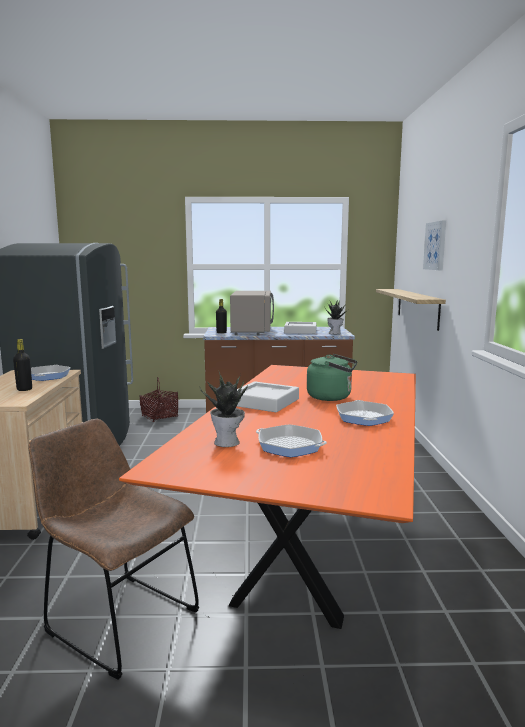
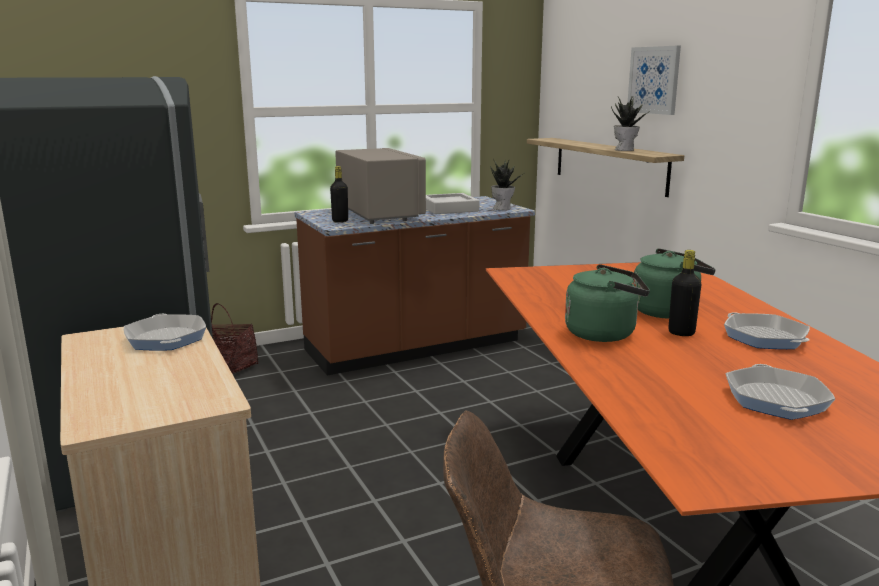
camera: 25 degrees left, 5 degrees up
(24, 389) = (177, 373): black bottle -> black bottle (681, 333)
(228, 442) = (696, 411): potted plant -> potted plant (625, 150)
(264, 402) = (604, 333): grey tray -> green kettle
(290, 446) = (776, 400): frying pan -> frying pan turned 90 degrees counterclockwise

